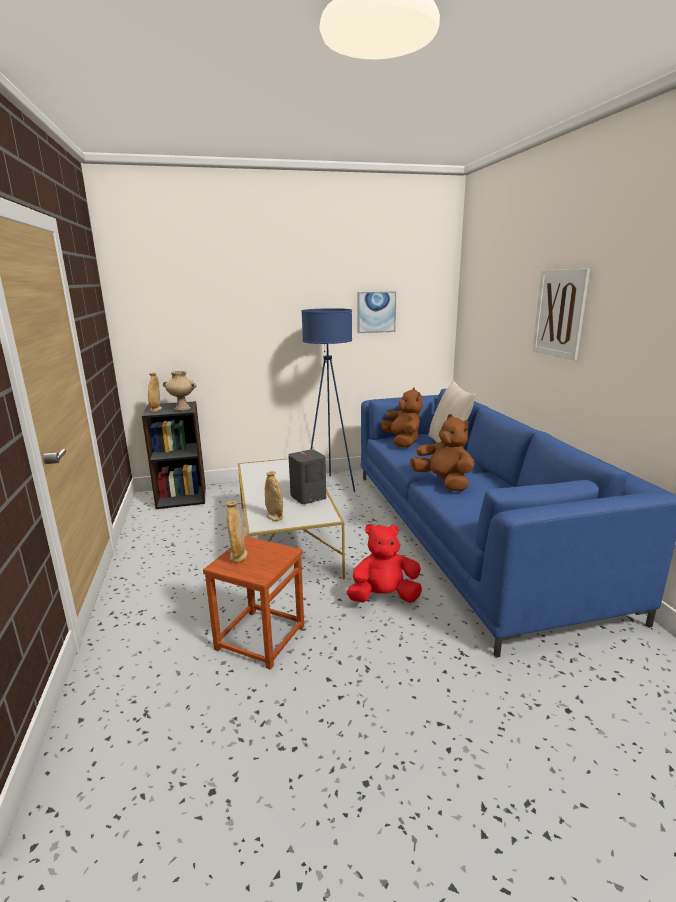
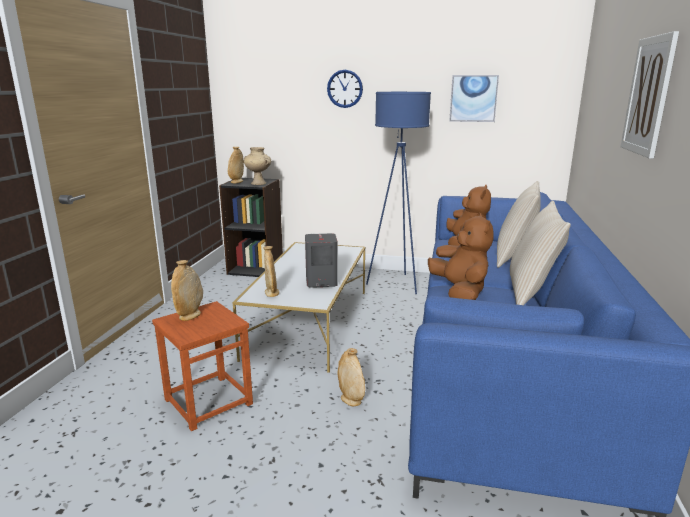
camera: 25 degrees right, 0 degrees up
(258, 307) = (345, 88): none -> wall clock
(384, 597) = (351, 400): red plush toy -> beige vase
(490, 473) = (531, 293): none -> beige pillow

